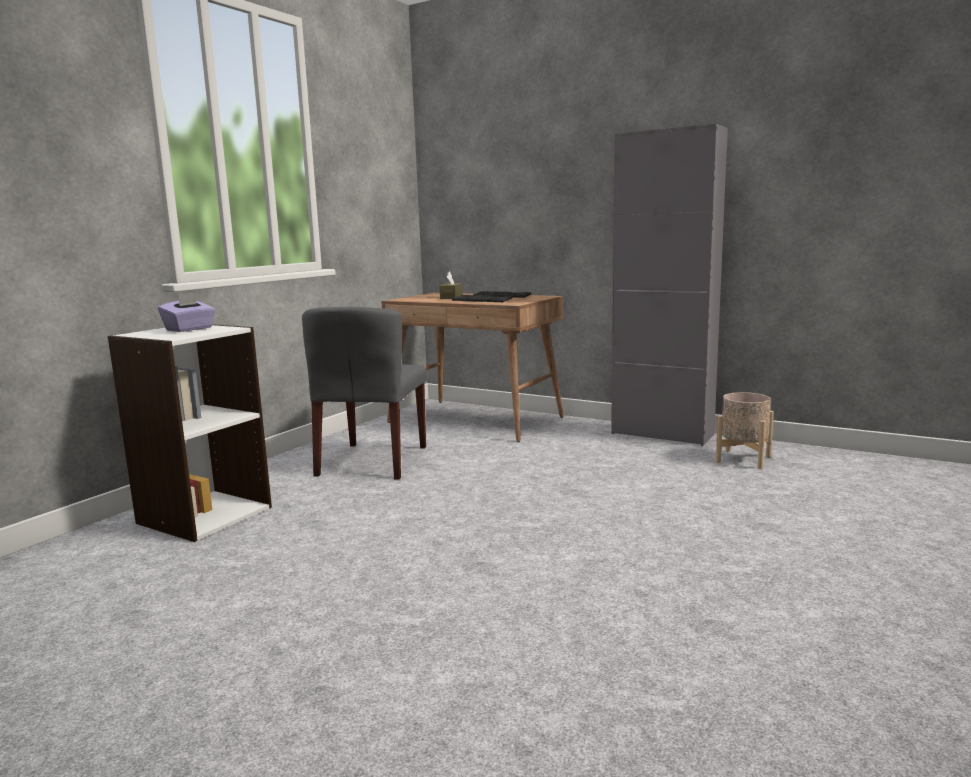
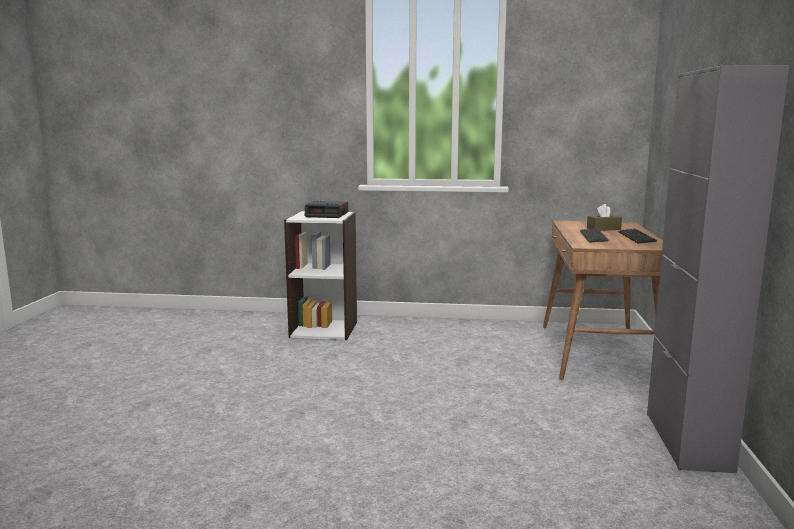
camera: 65 degrees right, 0 degrees up
(190, 329) = (327, 215): purple tissue box -> alarm clock
(373, 461) = (452, 344): grey chair -> none
(743, 459) = (660, 499): beige planter -> none

